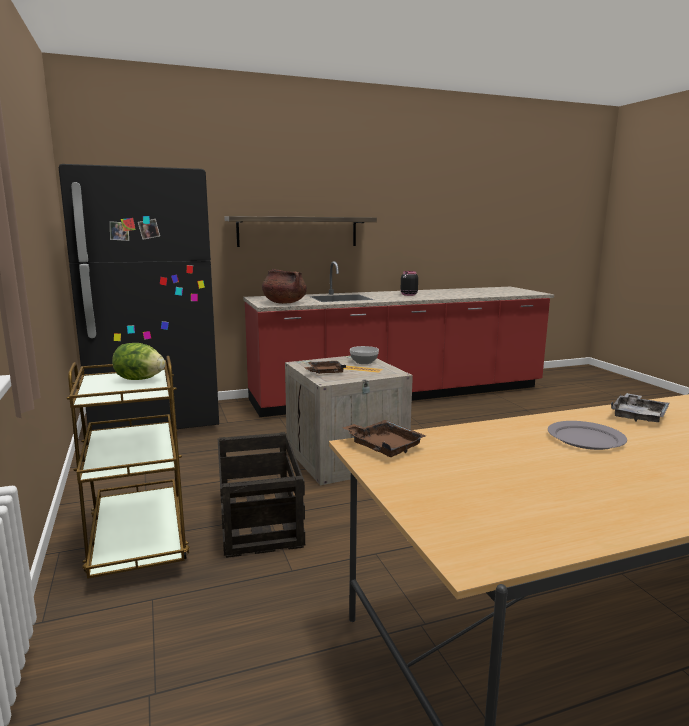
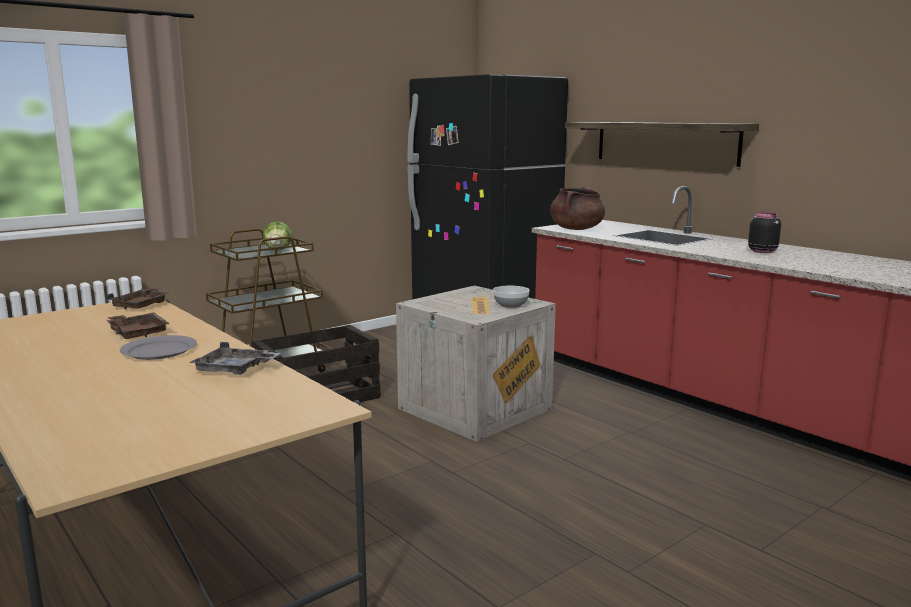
camera: 70 degrees right, 0 degrees up
(324, 372) = (447, 299): brown tray -> brown tray (137, 333)

